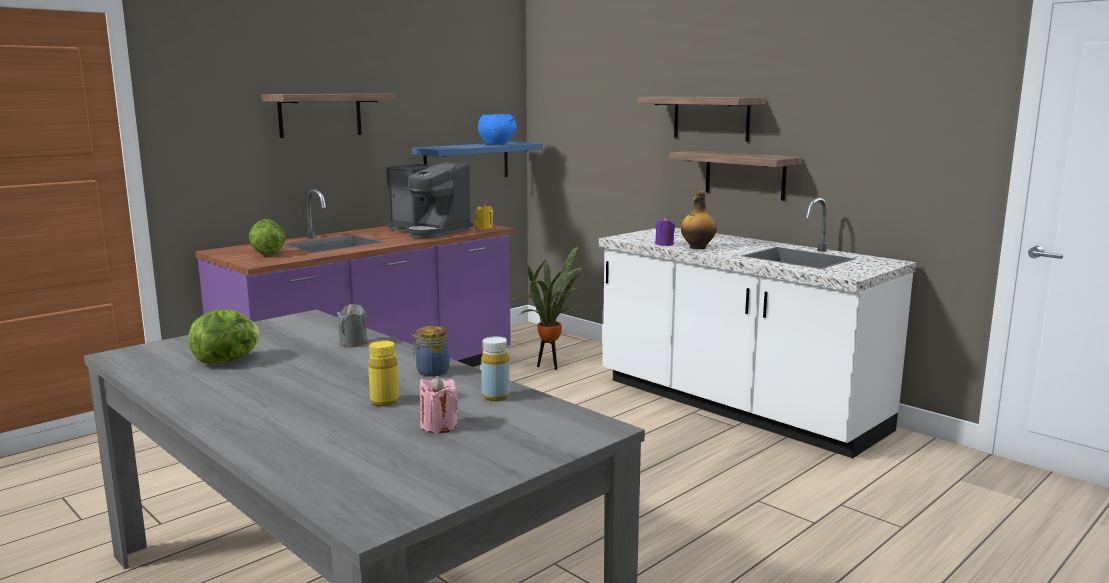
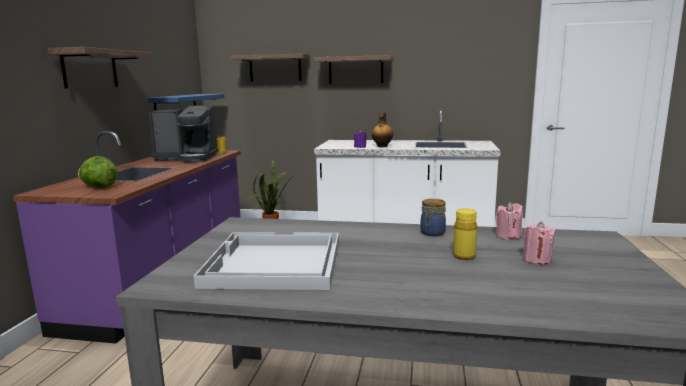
camera: 35 degrees left, 0 degrees up
(228, 361) = (273, 263): lettuce -> white tray
(353, 343) = (329, 230): grey candle -> none
(495, 396) = (508, 236): yellow bottle -> pink candle
(497, 144) = (199, 94): blue bowl -> none
(745, 174) = (381, 103): shelf -> shelf (275, 68)

